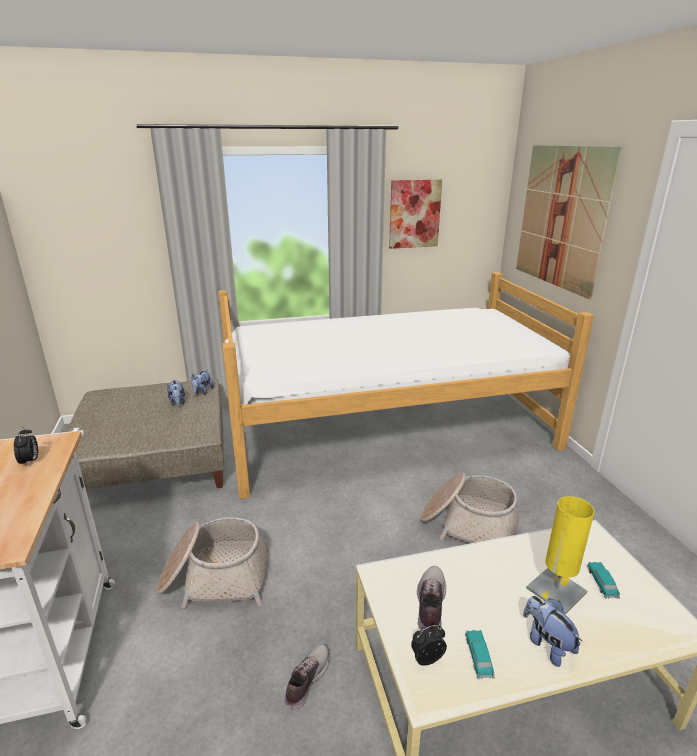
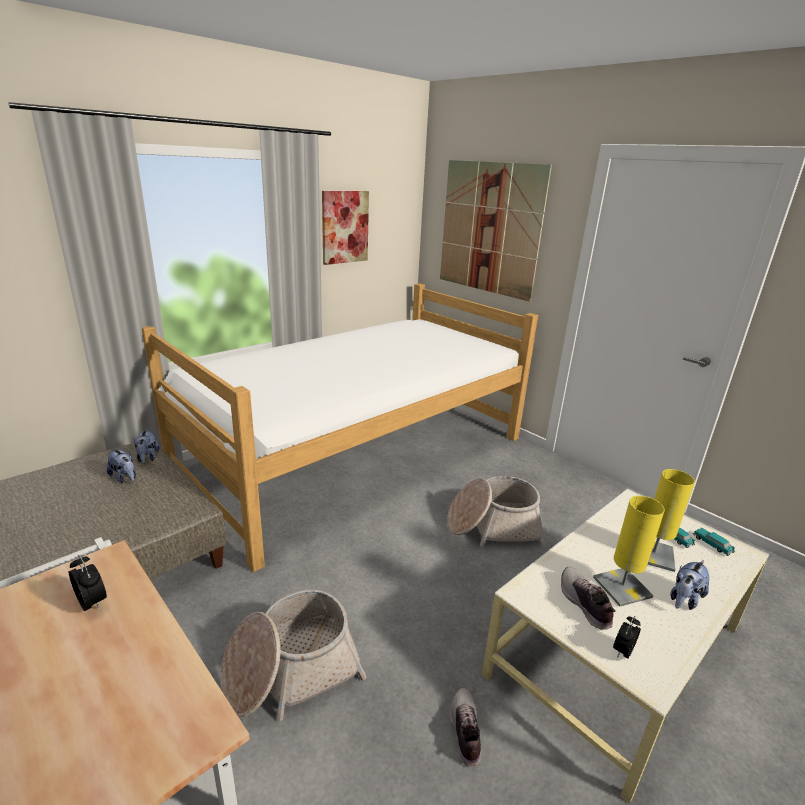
camera: 30 degrees left, 0 degrees up
(478, 657) = (654, 631): toy car -> toy car (712, 544)
(486, 606) = (622, 587): none -> yellow table lamp
(547, 643) = (684, 599): plush toy -> plush toy turned 75 degrees counterclockwise

